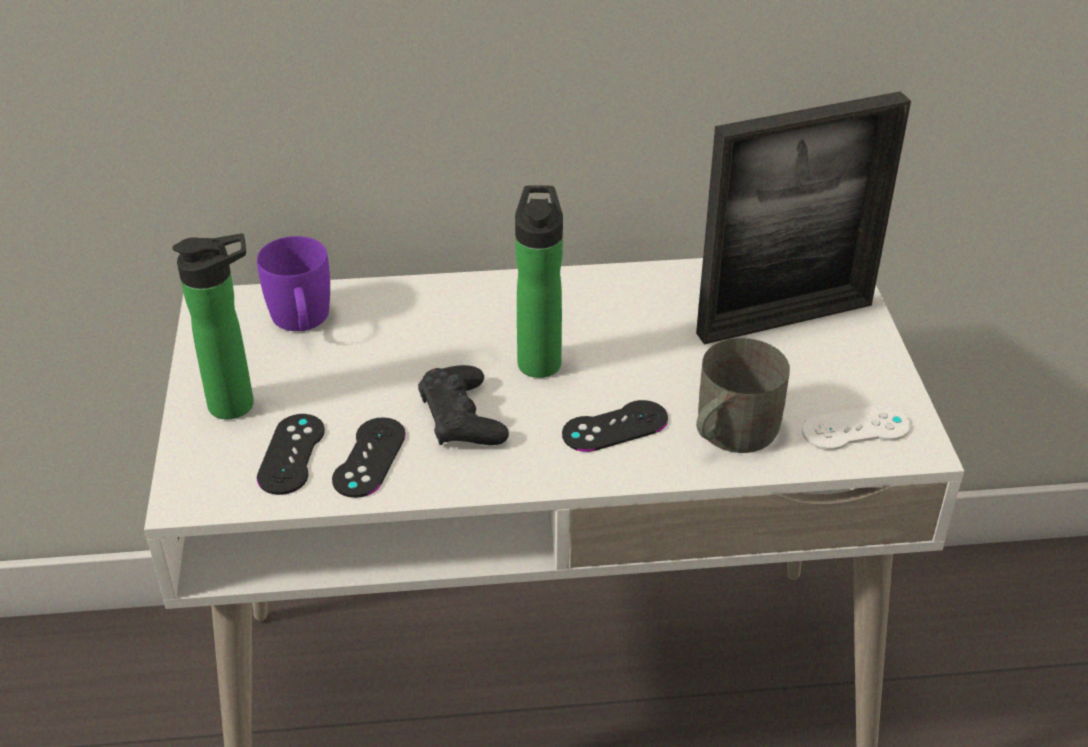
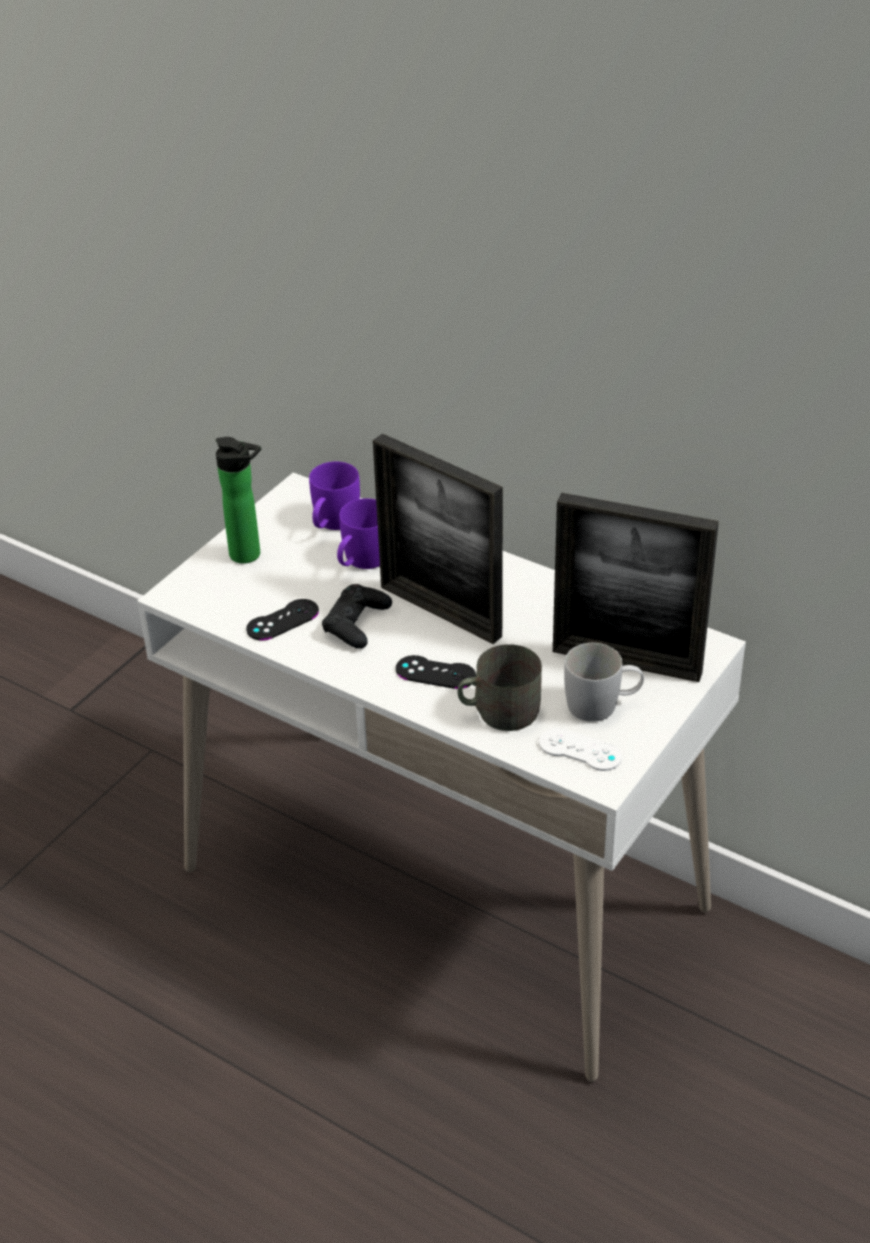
camera: 40 degrees right, 0 degrees up
(291, 454) = (246, 598): black game controller -> none
(386, 348) = (361, 562): none -> purple mug
(539, 359) = (440, 611): bottle -> picture frame
(818, 372) = (602, 705): none -> white mug

